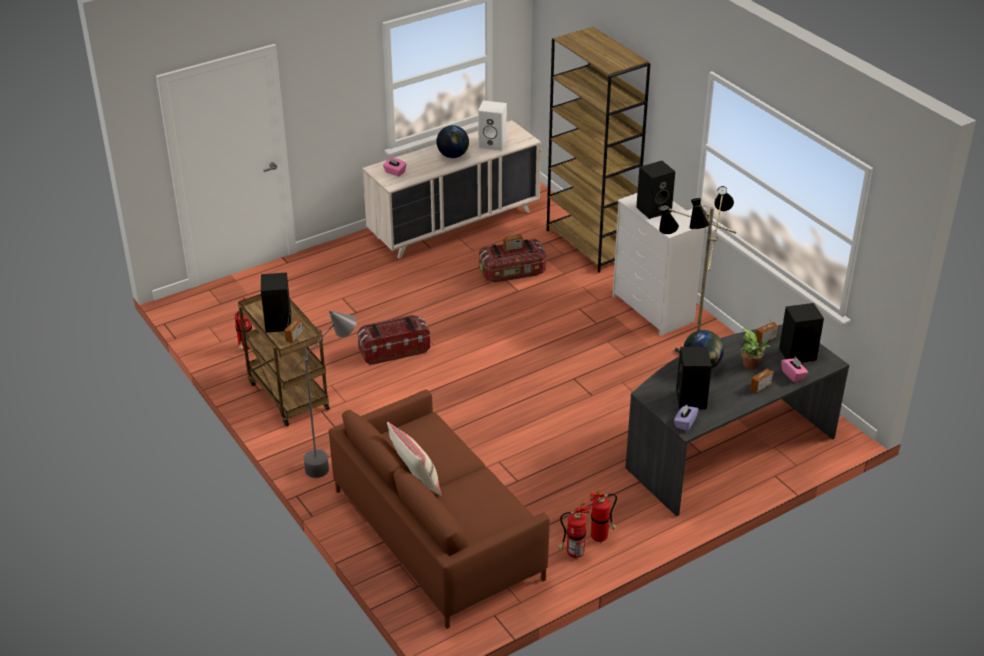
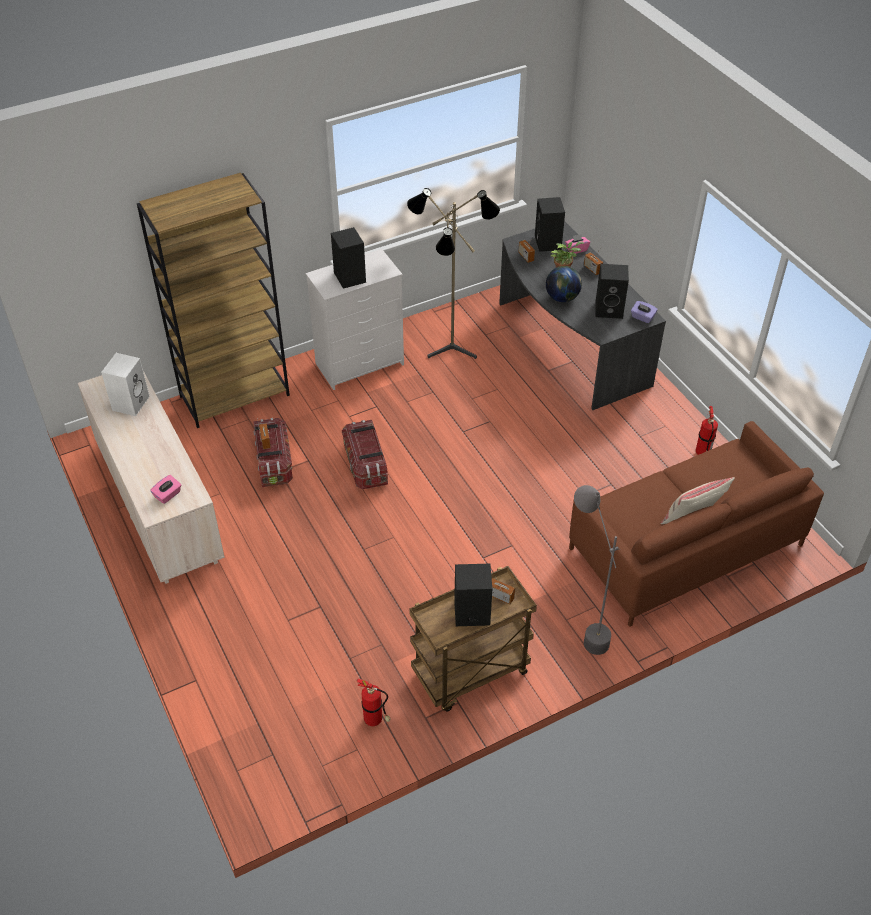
camera: 85 degrees left, 10 degrees up
(394, 350) = (399, 572): storage box -> storage box (365, 465)
(453, 155) = (145, 439): globe -> none
(601, 537) = (681, 435): fire extinguisher -> none

